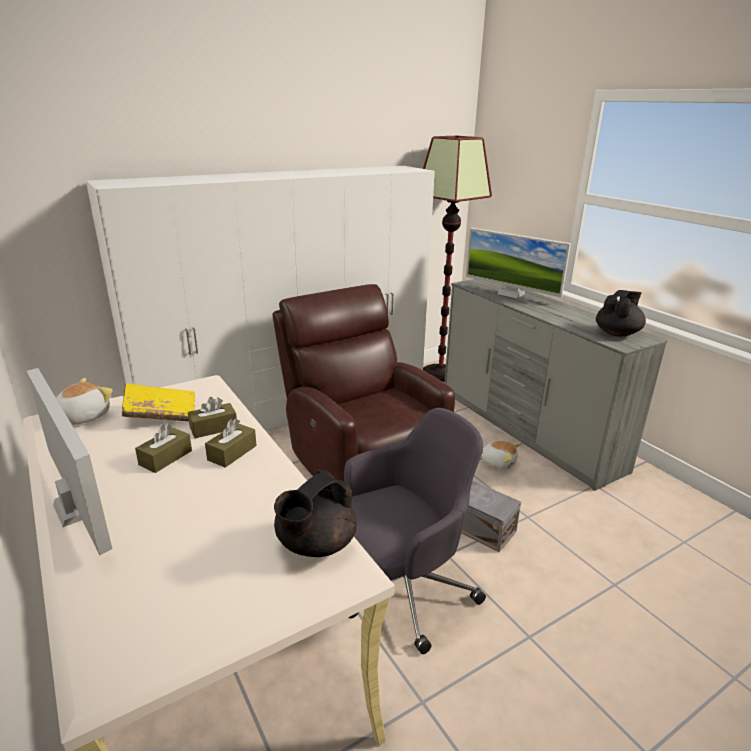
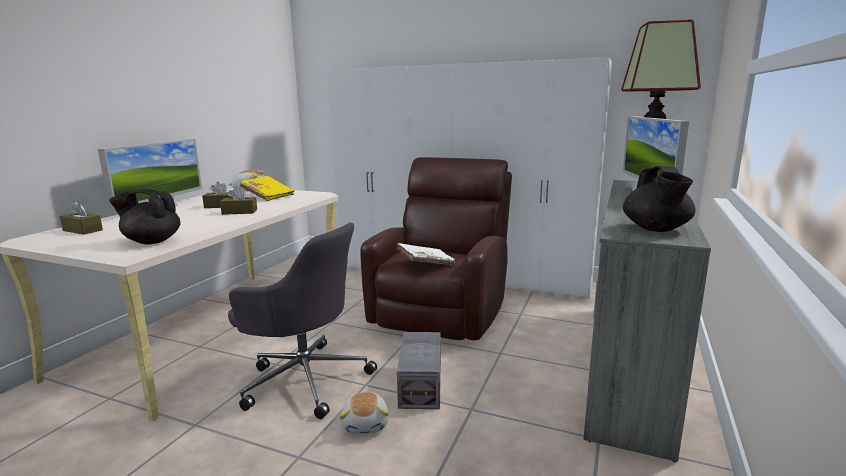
camera: 55 degrees right, 10 degrees down
(213, 428) = (264, 204): brown tissue box -> brown tissue box (82, 230)
(391, 416) = (425, 263): none -> white book
(498, 462) = (537, 368): plush toy -> plush toy (366, 424)
(617, 333) = (656, 229): black teapot -> black teapot turned 90 degrees clockwise

